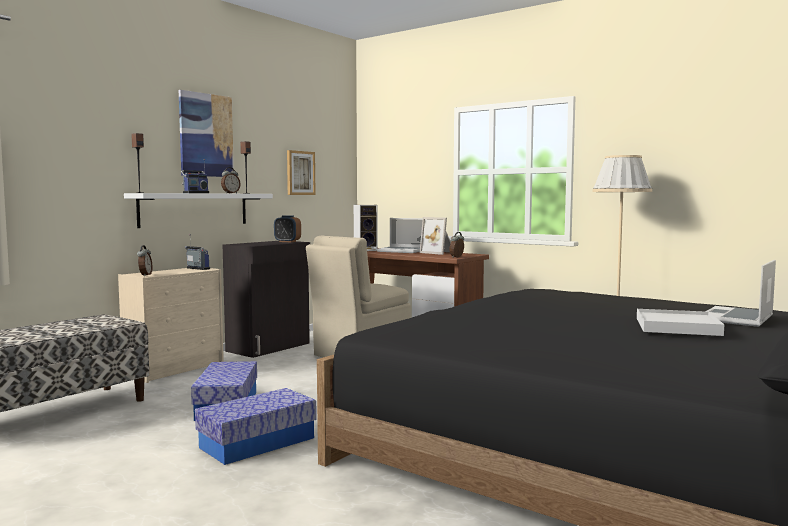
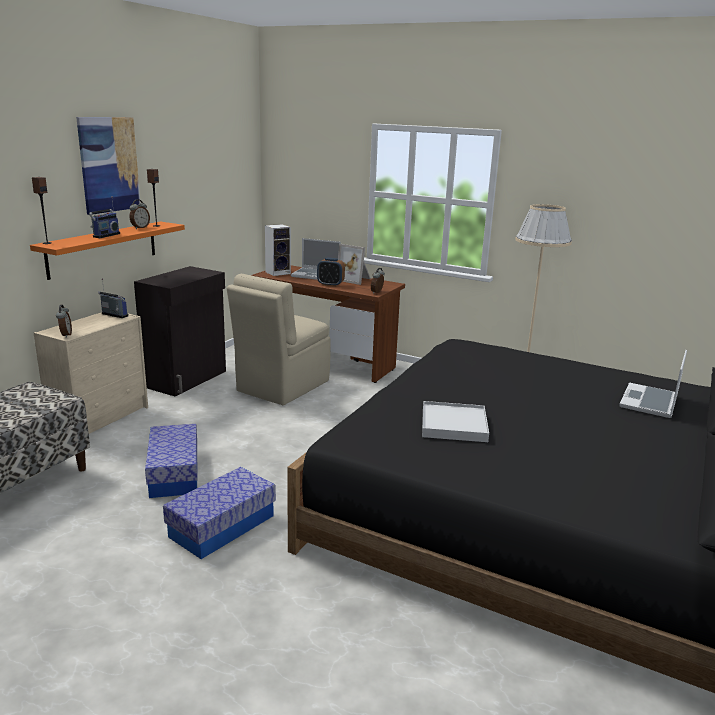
camera: 10 degrees left, 15 degrees up
(194, 209) = (103, 249): white shelf -> orange shelf
(287, 241) = (200, 272): alarm clock -> alarm clock (330, 284)
(300, 173) = (206, 190): picture -> none
(677, 326) = (605, 423): white tray -> white tray (454, 425)

